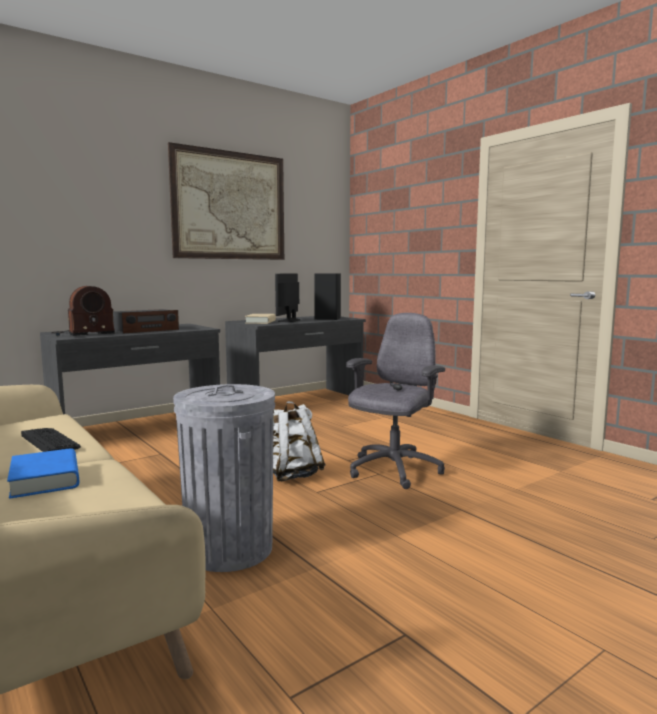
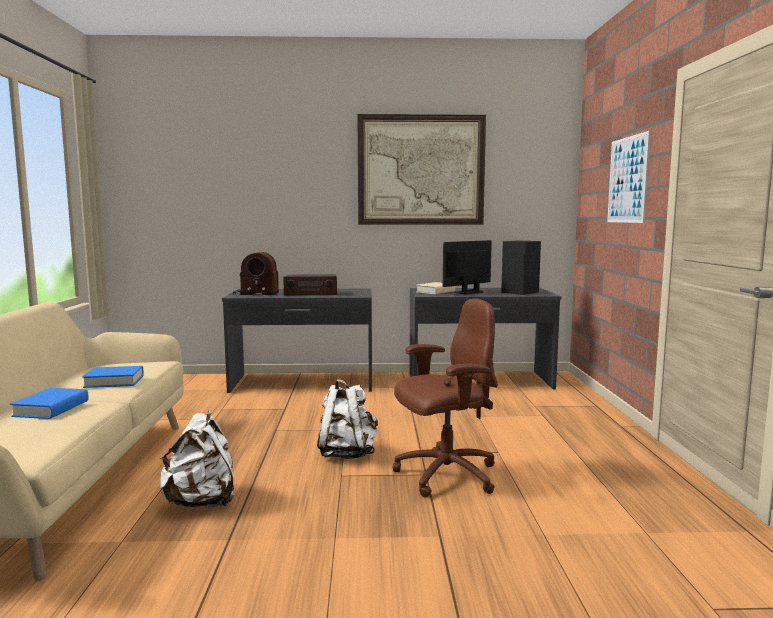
camera: 35 degrees right, 0 degrees up
(50, 441) = (114, 381): keyboard -> blue book
(229, 549) = (202, 502): grey trash can -> white backpack
(393, 471) = (445, 475): grey office chair -> brown office chair
(423, 221) = (628, 180): none -> picture

